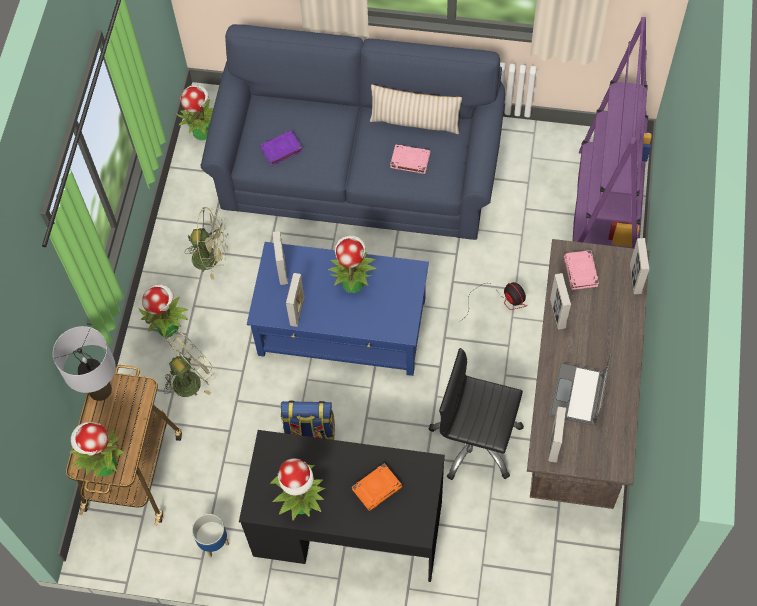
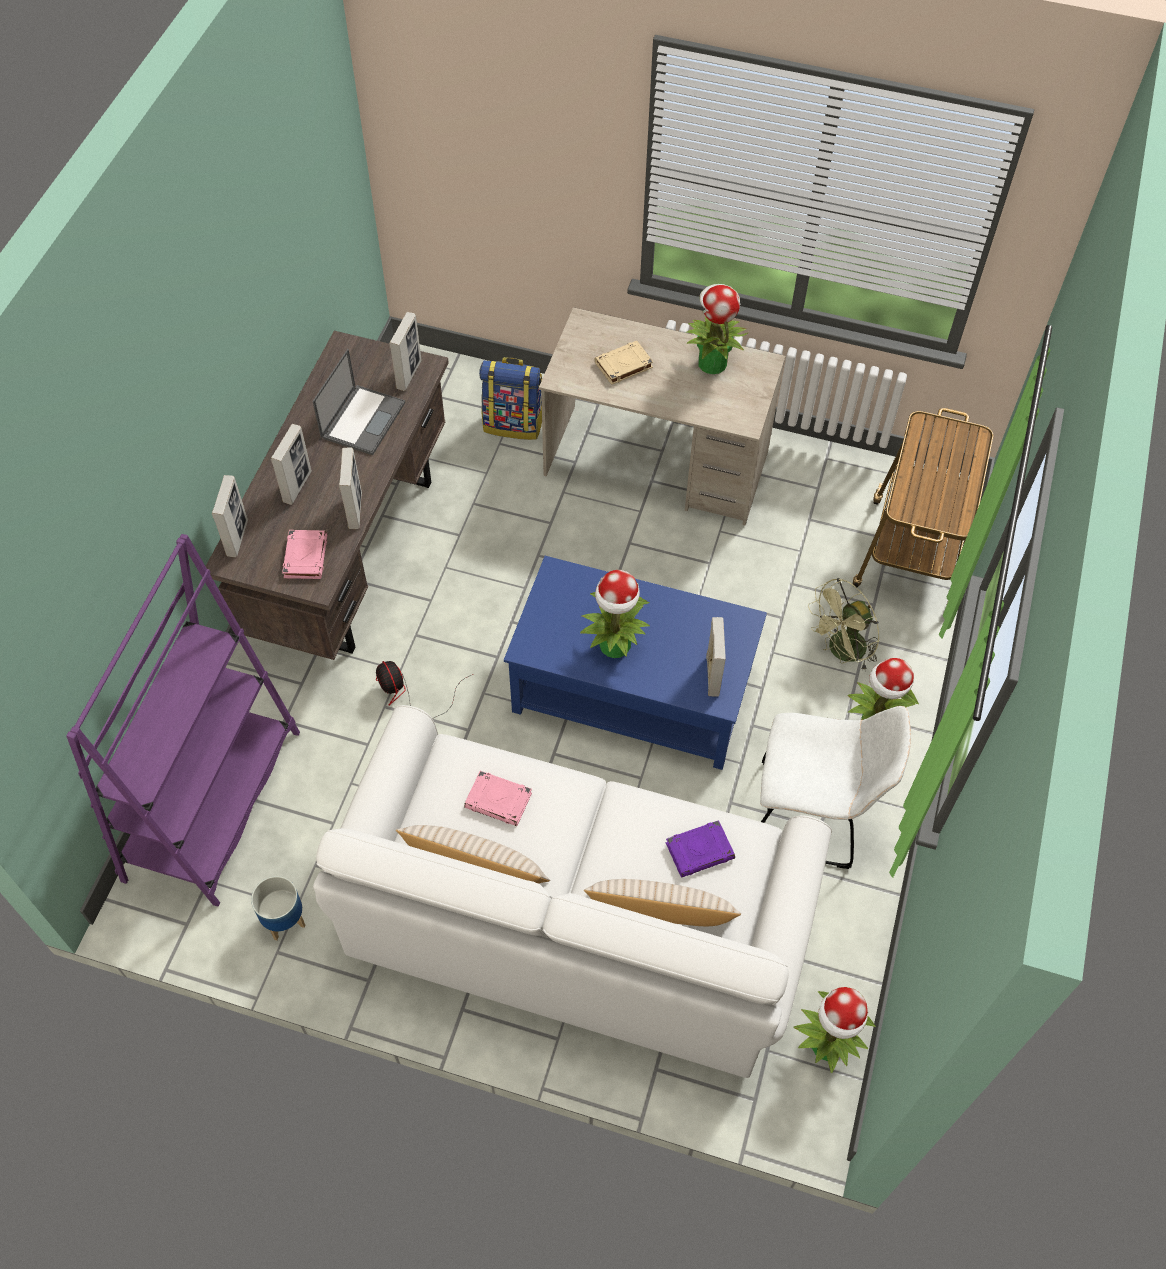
camera: 175 degrees left, 5 degrees down
(100, 390) = (960, 513): grey table lamp -> none
(103, 465) = (947, 433): potted plant -> none
(212, 257) = (812, 816): green fan -> white chair
(214, 542) = (812, 472): planter -> planter (283, 920)
(297, 312) = (696, 617): picture frame -> picture frame (297, 486)
(302, 113) = (659, 914): none -> beige pillow
(310, 435) = (690, 565): backpack -> backpack (514, 423)
(348, 528) = (656, 465): black desk -> beige desk
(359, 174) = (574, 920): blue sofa -> white sofa
(377, 488) = (623, 365): orange book -> beige book
(476, 441) = (487, 531): black office chair -> none

